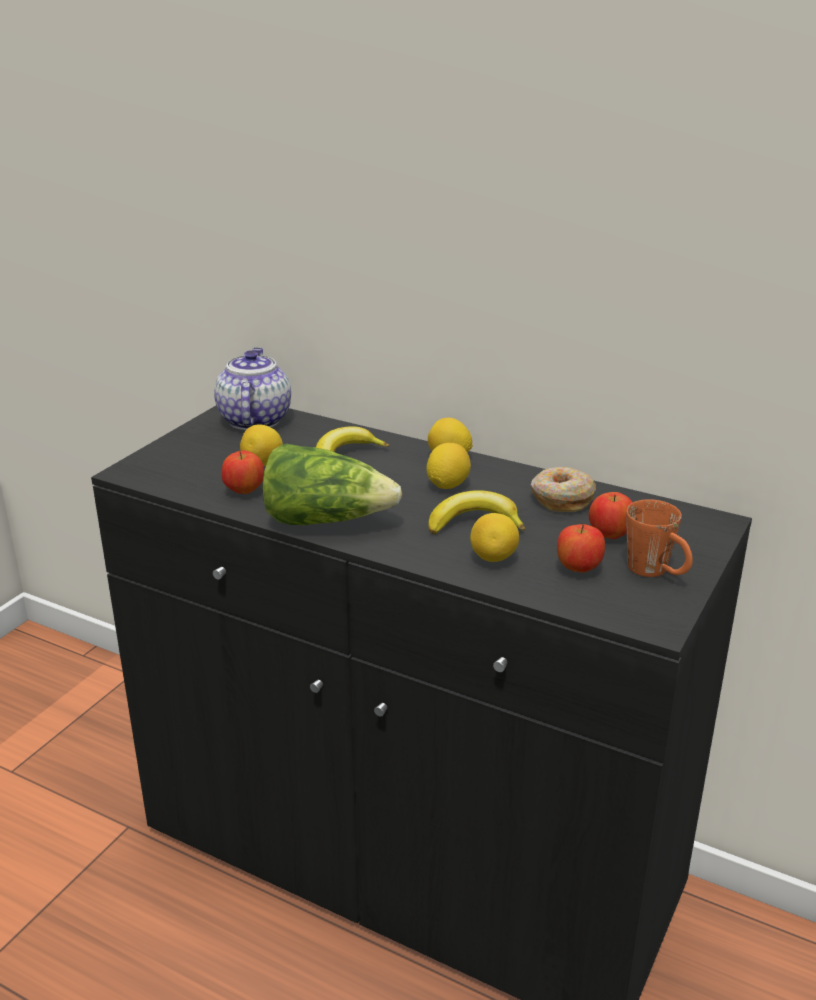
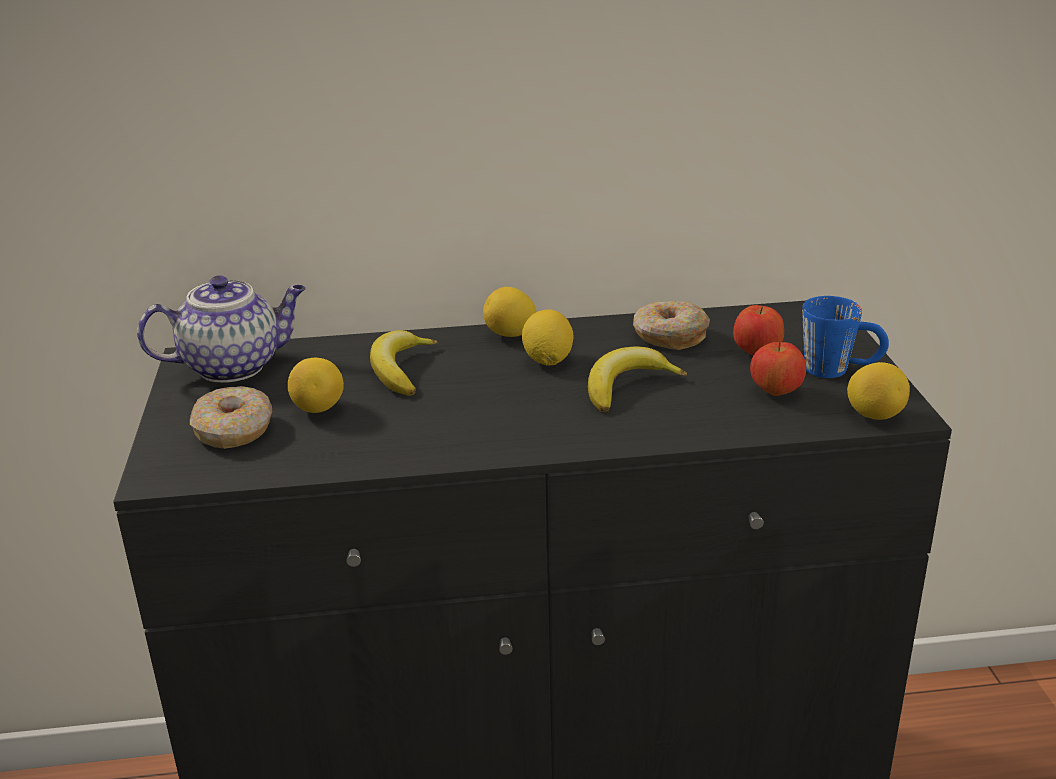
camera: 35 degrees left, 0 degrees up
(200, 460) = (234, 430): none -> donut
(244, 491) = (341, 445): apple -> none
(254, 419) = (234, 366): teapot -> teapot turned 105 degrees clockwise
(326, 520) = (479, 440): lettuce -> none
(494, 558) = (692, 412): lemon -> lemon (874, 415)
(657, 572) = (840, 370): orange mug -> blue mug

